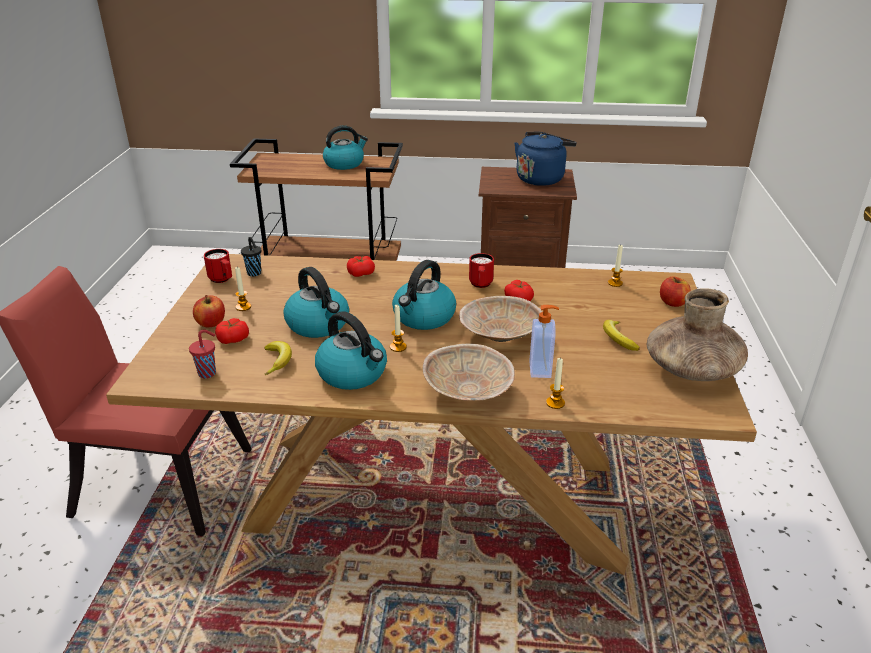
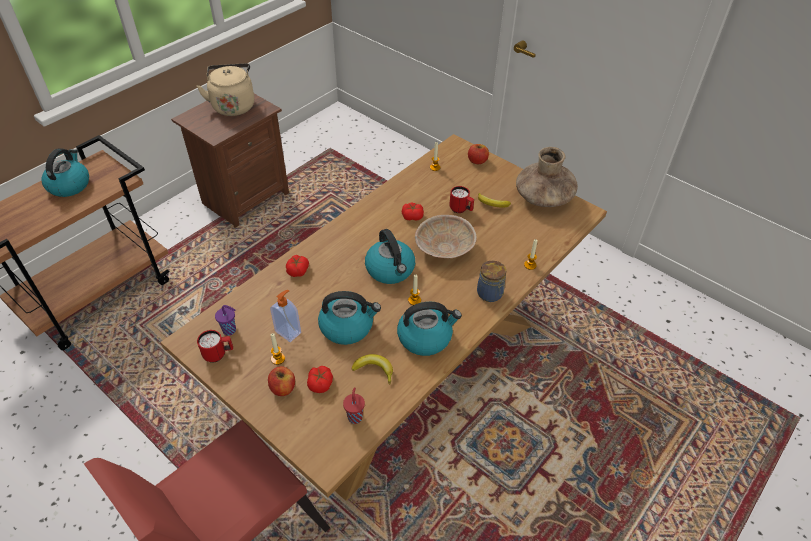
camera: 55 degrees left, 15 degrees up
(254, 274) = (230, 330): black cup -> purple cup
(468, 392) = (490, 294): beige bowl -> jar
(480, 285) = (378, 222): red mug -> red mug (461, 210)
(541, 178) = (233, 105): blue kettle -> beige kettle
(541, 370) = (495, 252): soap dispenser -> soap dispenser (288, 331)

